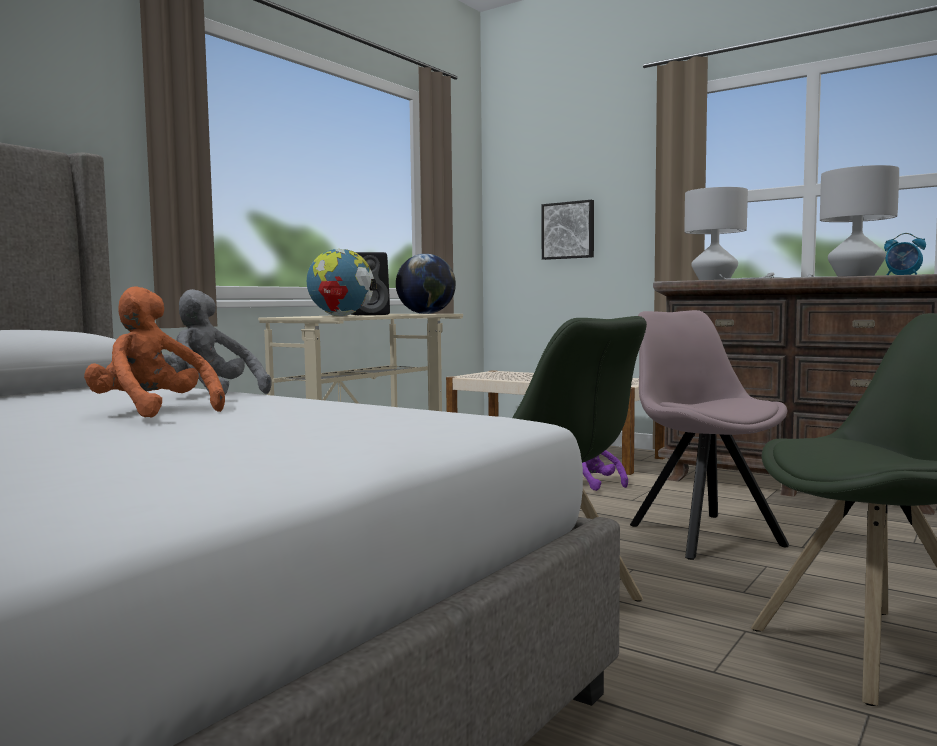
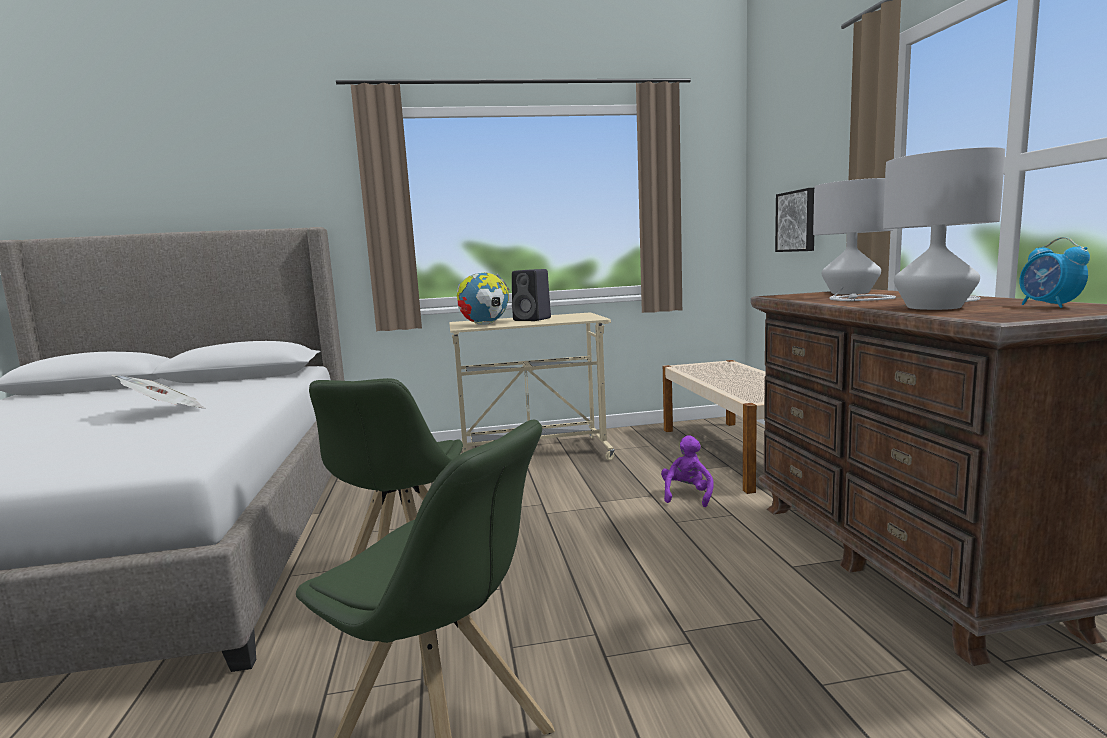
camera: 45 degrees right, 5 degrees up
(152, 412) = (165, 412): orange plush toy -> newspaper
(209, 395) = (250, 397): grey plush toy -> none
(426, 314) = (576, 319): globe -> none
(703, 535) = (633, 580): pink chair -> none

